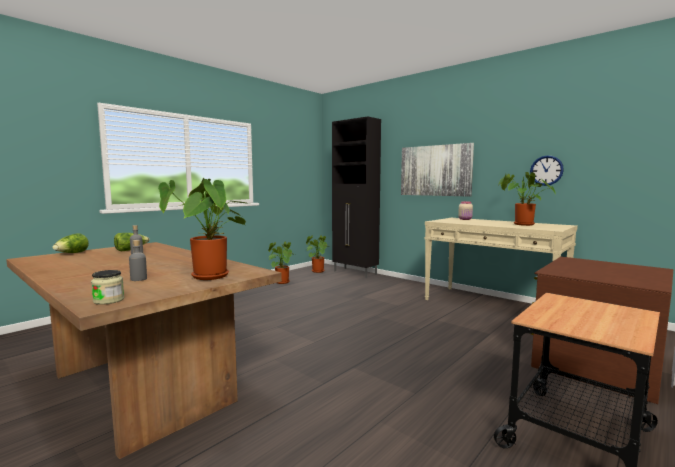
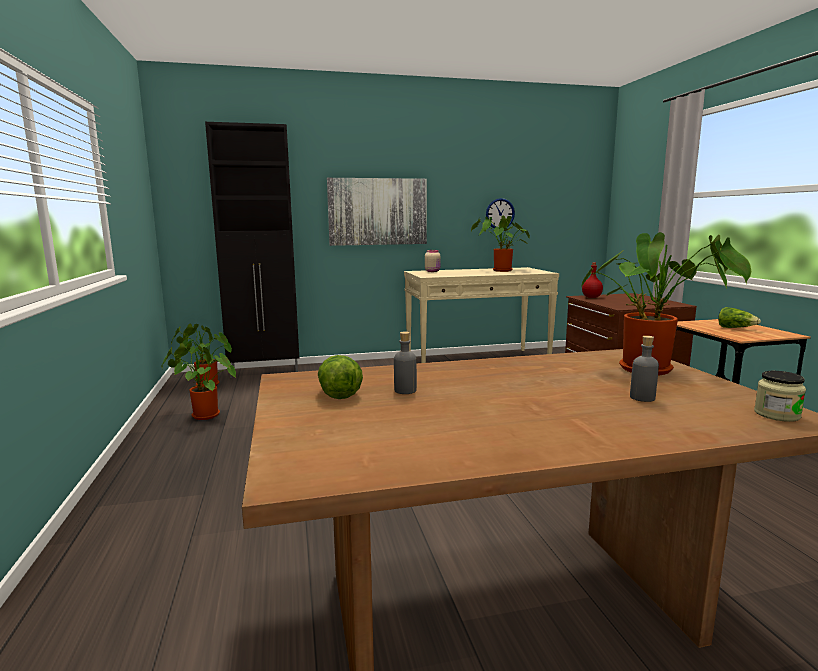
camera: 55 degrees left, 5 degrees up
(72, 253) = (296, 435): lettuce -> lettuce (735, 328)
(579, 261) = (591, 297): none -> red bottle

